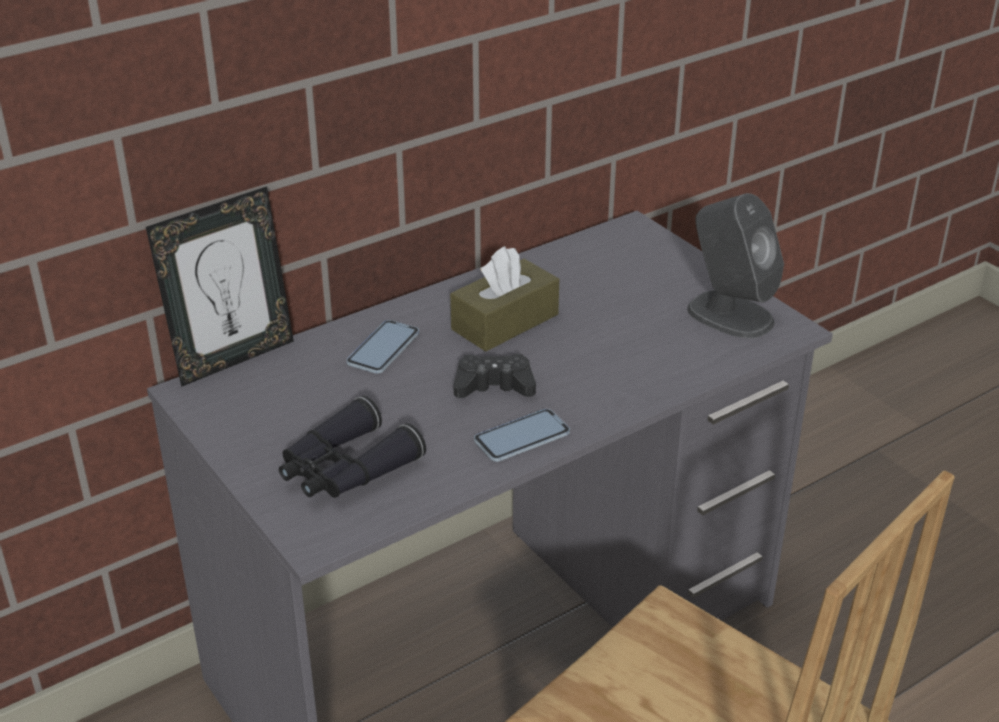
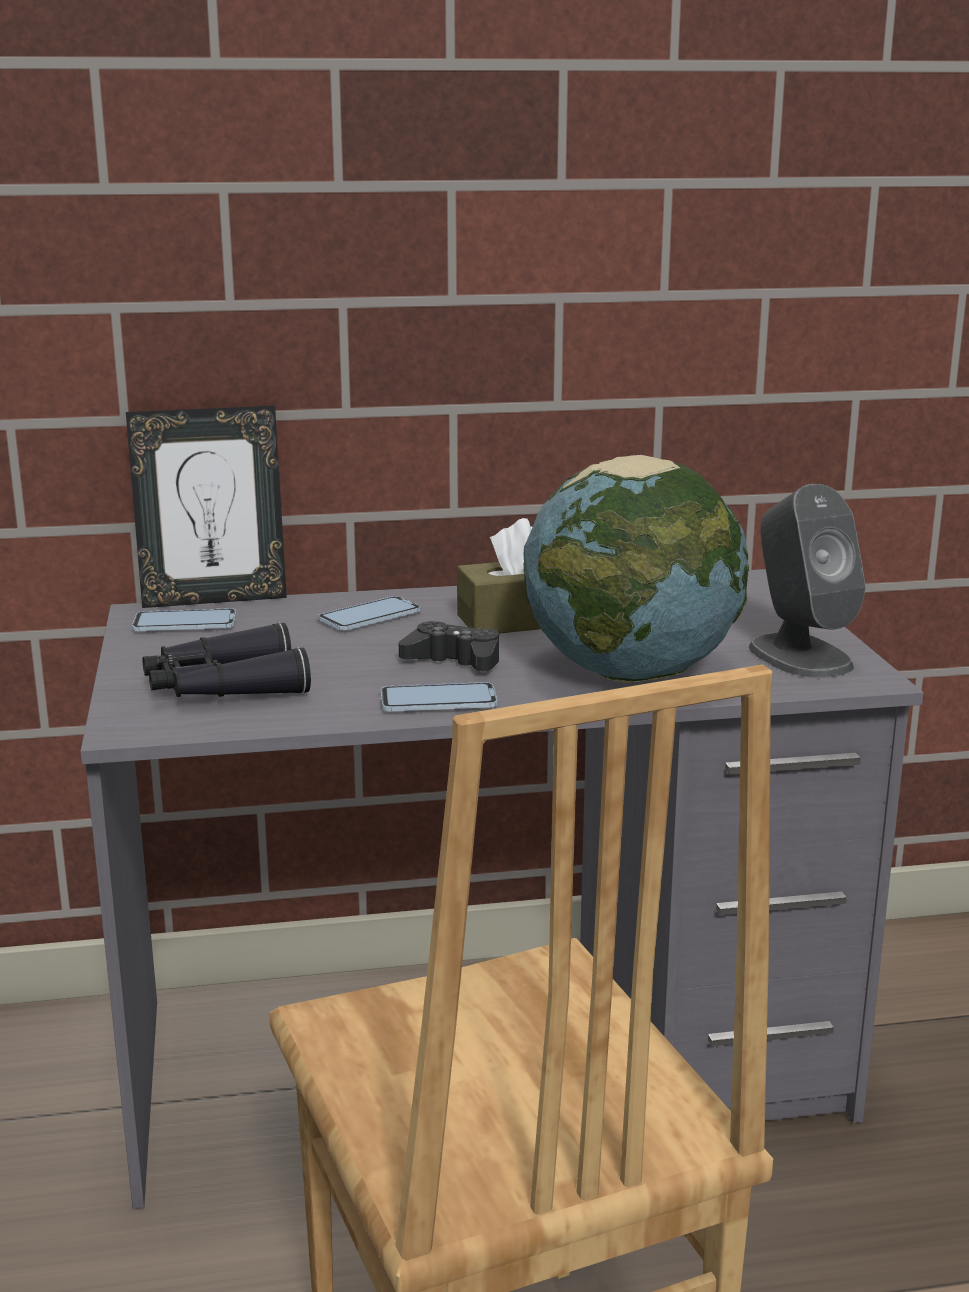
camera: 25 degrees right, 15 degrees down
(238, 397) = (185, 623): none -> phone
(632, 366) = (632, 673): none -> globe

